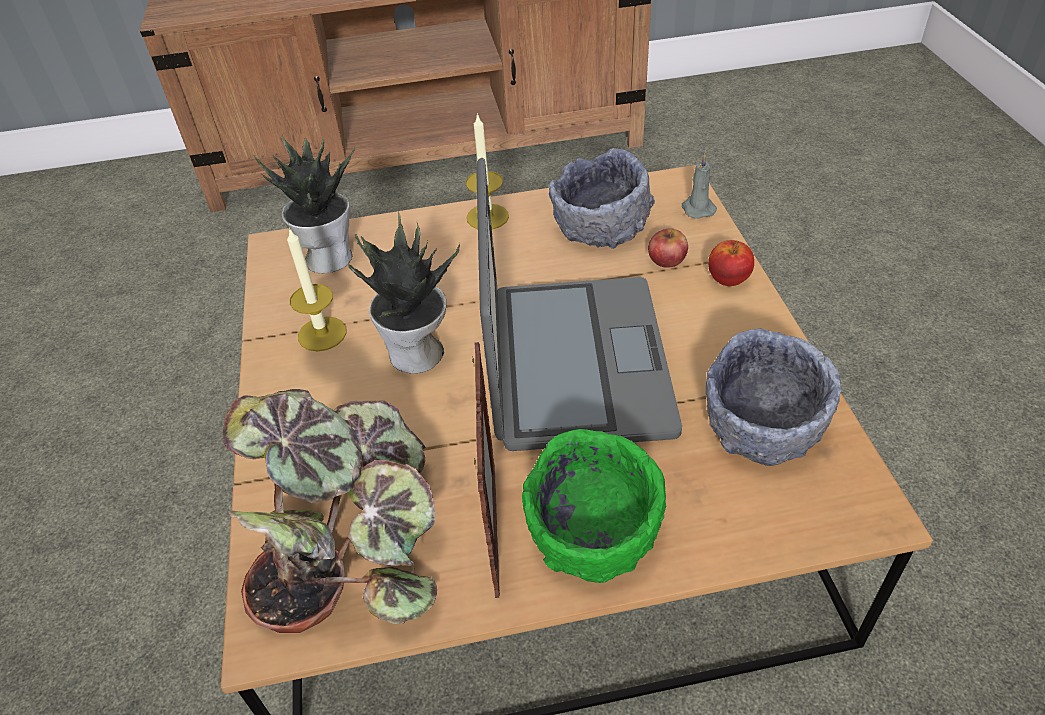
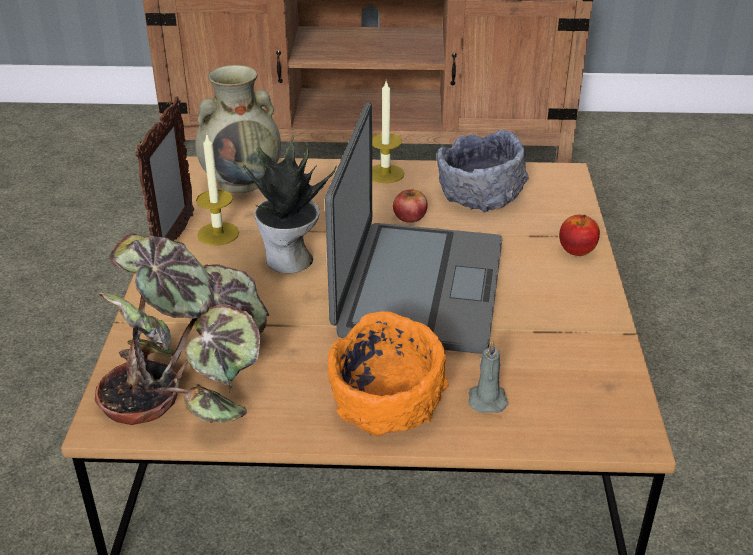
camera: 10 degrees right, 10 degrees down
(329, 256) = (243, 181): potted plant -> beige vase
(494, 533) = (306, 390): picture frame -> picture frame (175, 241)
(594, 534) = (387, 406): green bowl -> orange bowl
(666, 259) = (528, 228): apple -> apple (409, 216)
(697, 208) = (571, 195): grey candle -> grey candle (487, 398)
(763, 427) = (561, 360): grey bowl -> none

